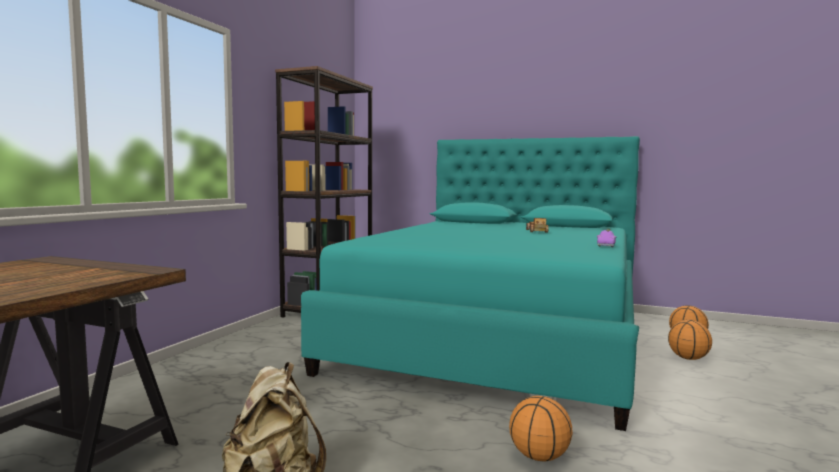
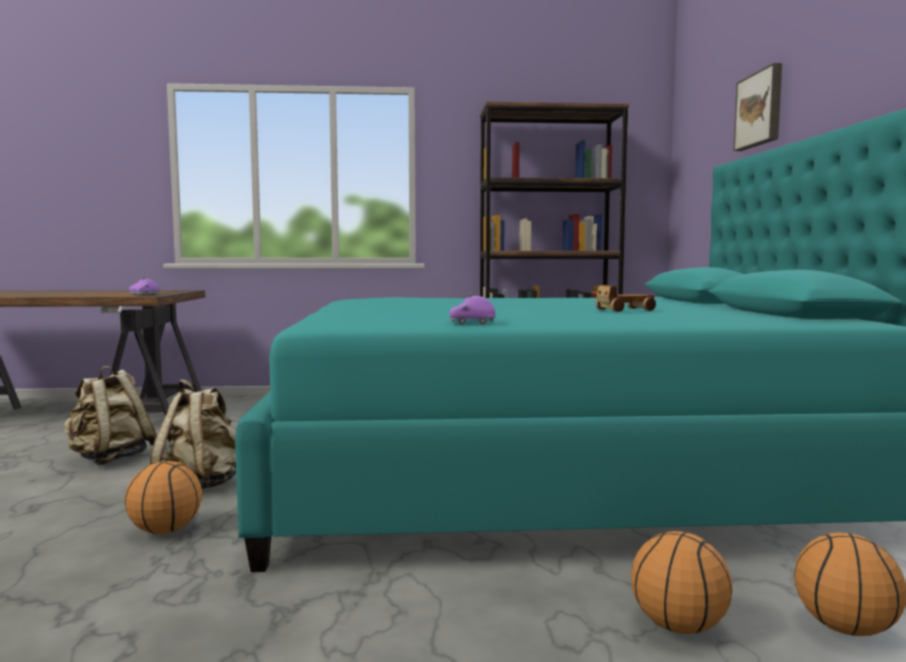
camera: 65 degrees right, 0 degrees up
(112, 270) = (145, 294): none -> purple toy car
(428, 437) = (202, 485): none -> beige backpack
(468, 112) = (760, 109): none -> picture

